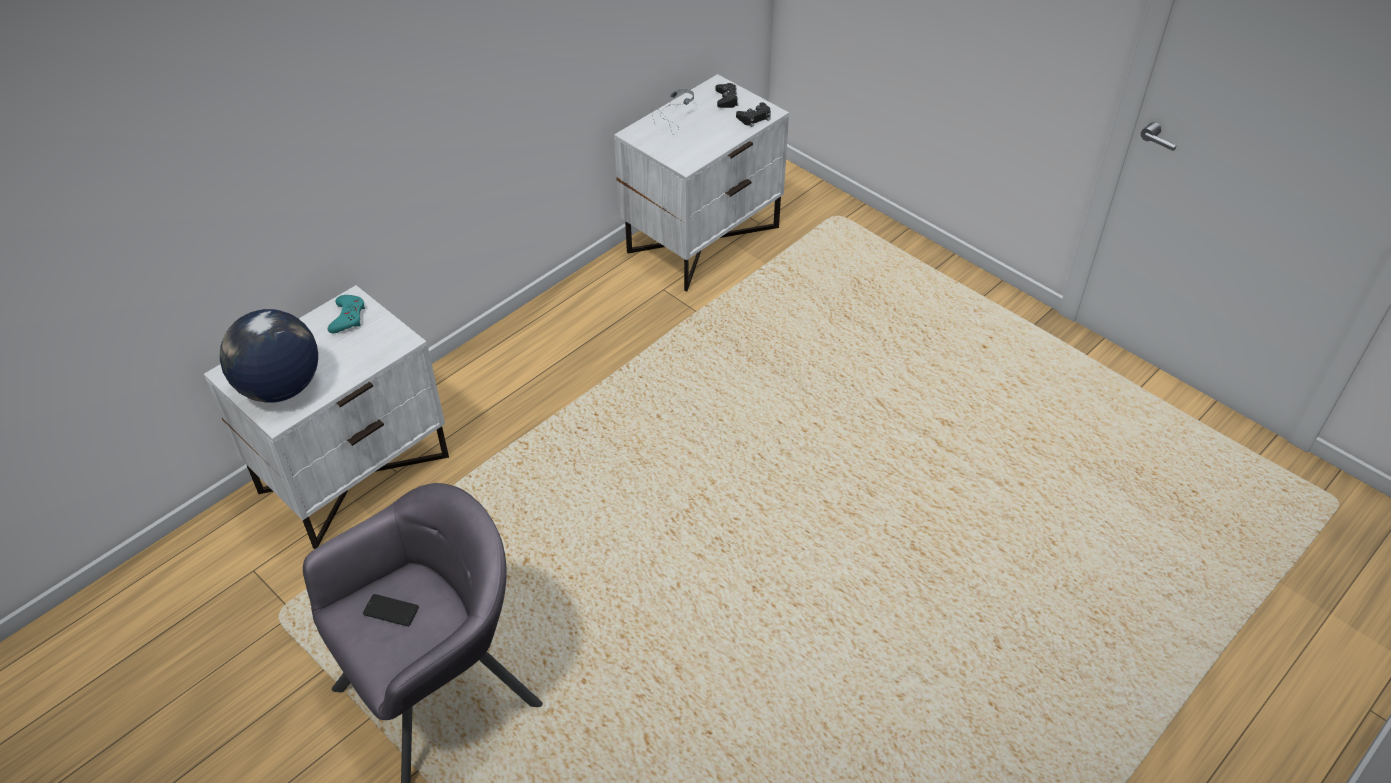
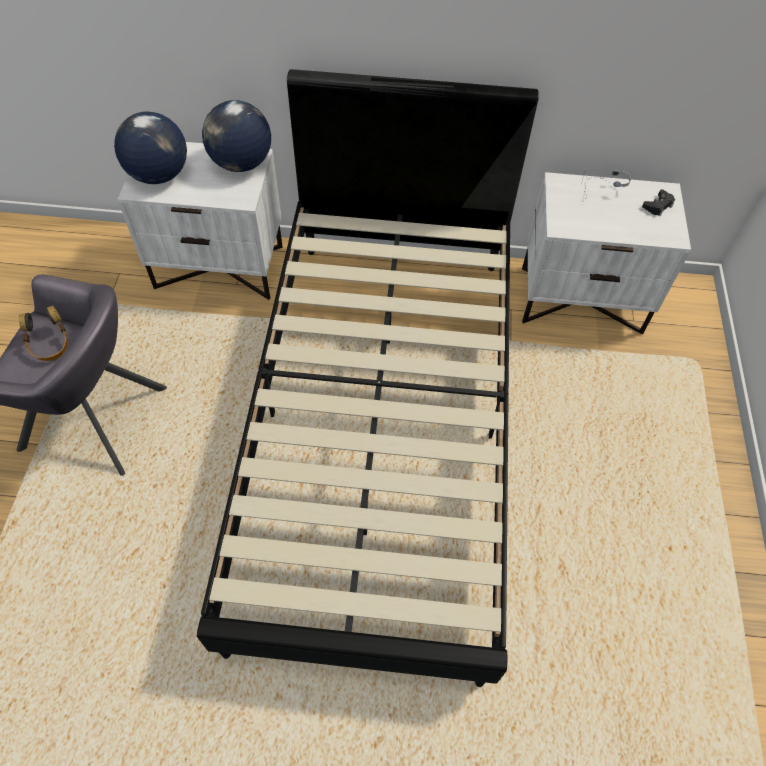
camera: 50 degrees right, 10 degrees up
(348, 317) = (241, 164): turquoise game controller -> globe
(391, 610) = (50, 344): phone -> headphones
(694, 458) = (381, 426): none -> black bed
(754, 118) = (658, 234): black game controller -> none

